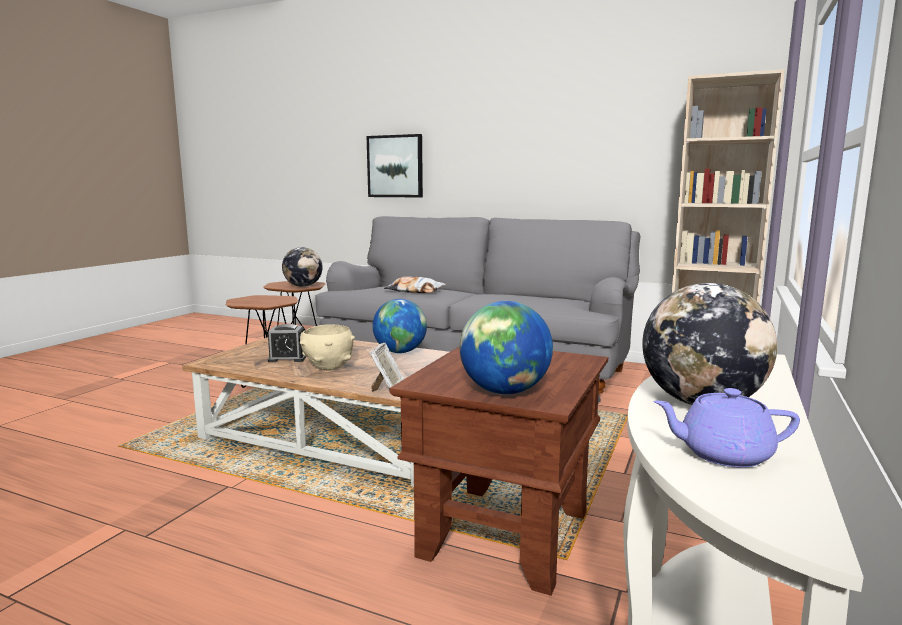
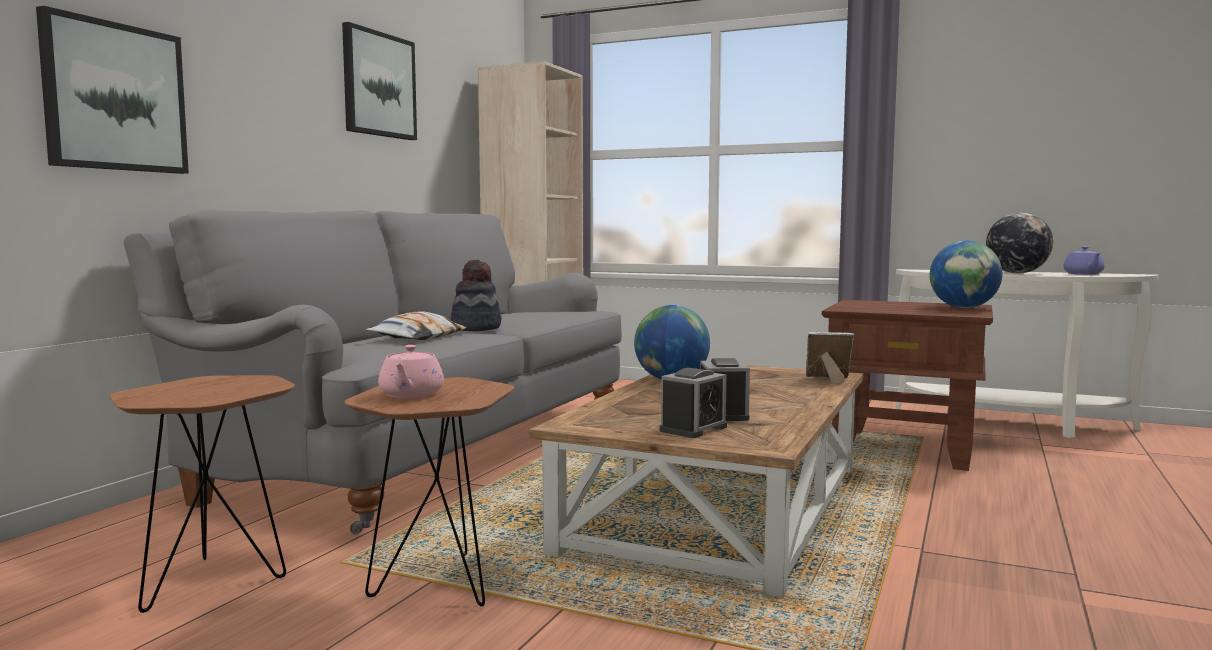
camera: 90 degrees left, 5 degrees down
(258, 352) = (693, 429): none -> alarm clock
(259, 299) = (411, 395): none -> pink teapot
(303, 286) = (247, 383): globe -> none
(328, 367) = (760, 398): beige bowl -> none
(464, 296) = (476, 328): none -> hat
(566, 128) = (378, 85): none -> picture

